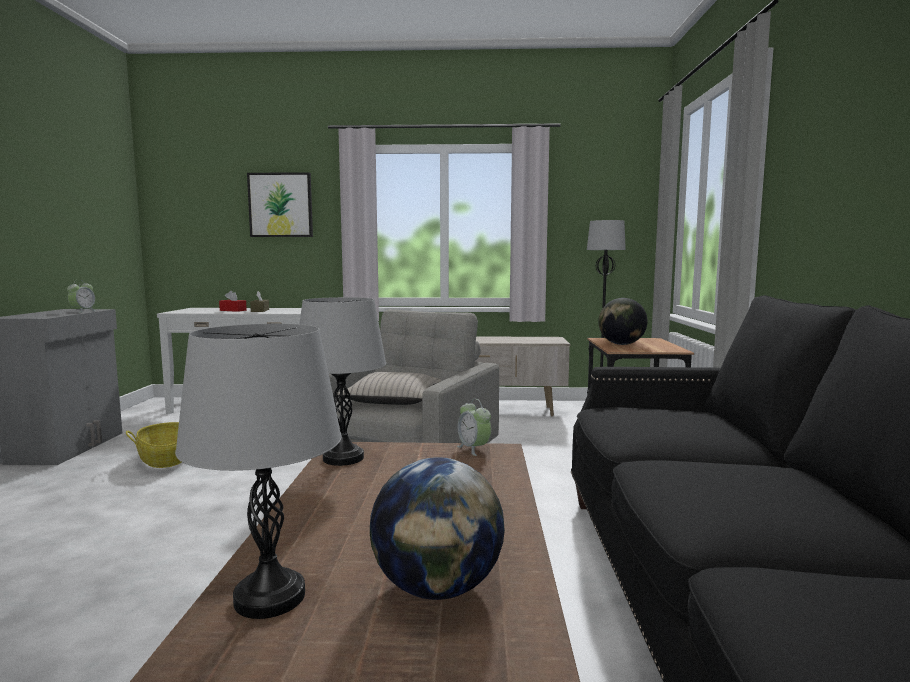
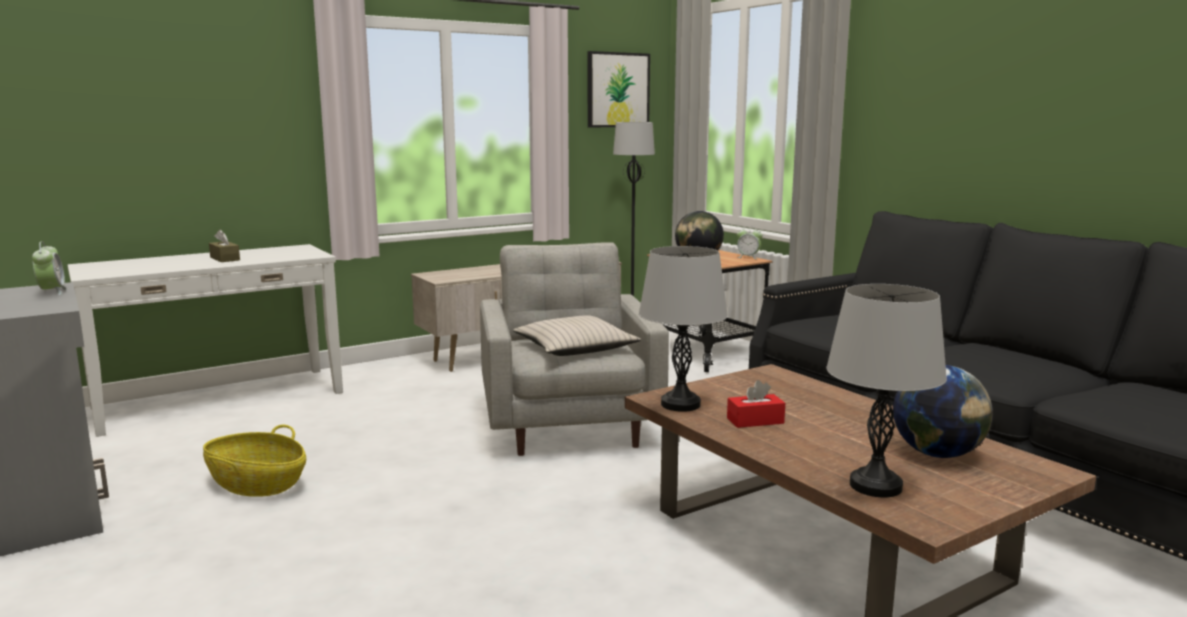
camera: 35 degrees left, 5 degrees up
(233, 310) = (179, 262): red tissue box -> red tissue box (755, 421)
(280, 205) = (218, 97): picture -> picture (617, 90)
(473, 449) = (752, 375): alarm clock -> alarm clock (748, 257)

